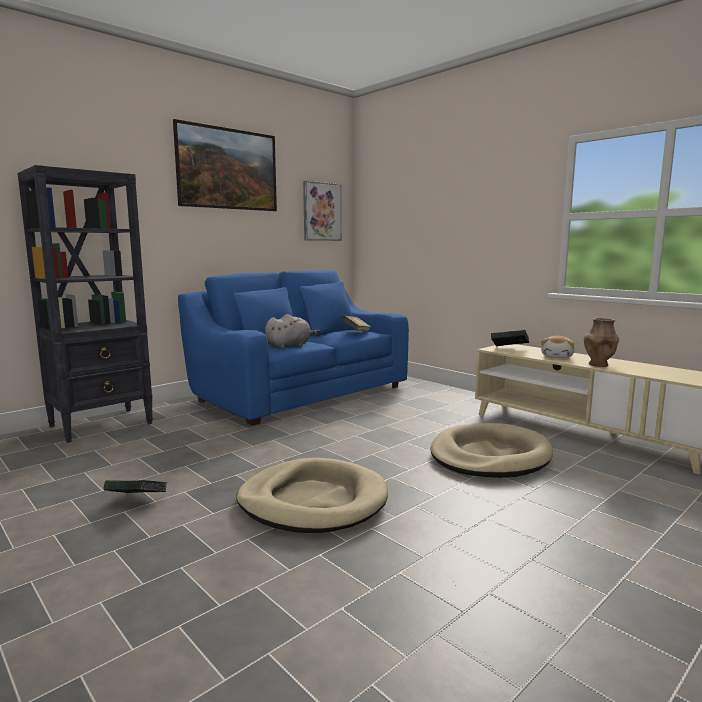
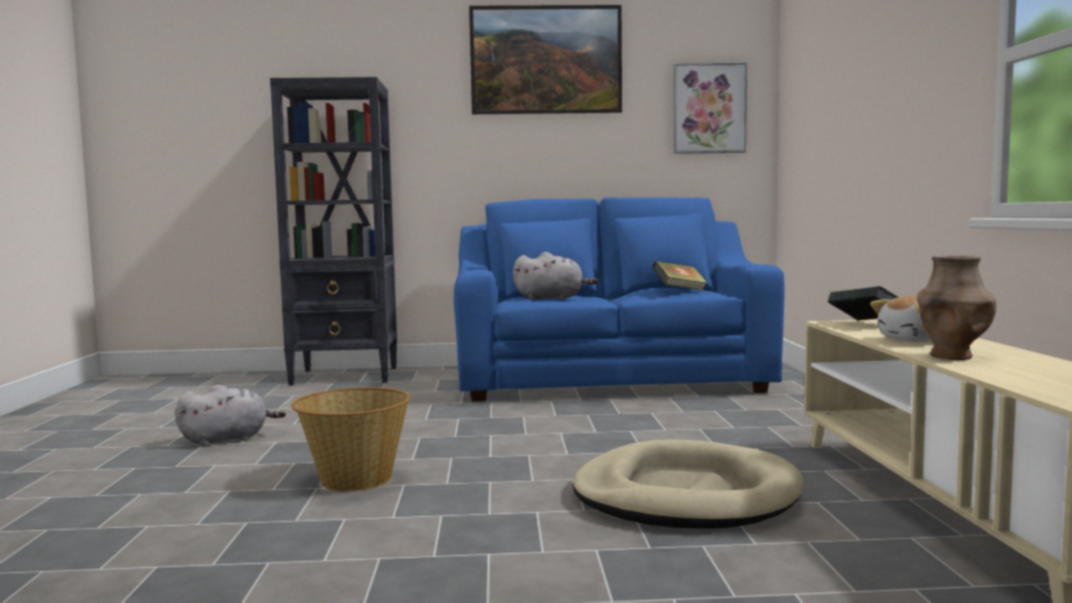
camera: 40 degrees right, 5 degrees down
(137, 501) = (228, 439): book -> grey plush toy
(313, 501) = (354, 479): beige dog bed -> basket

